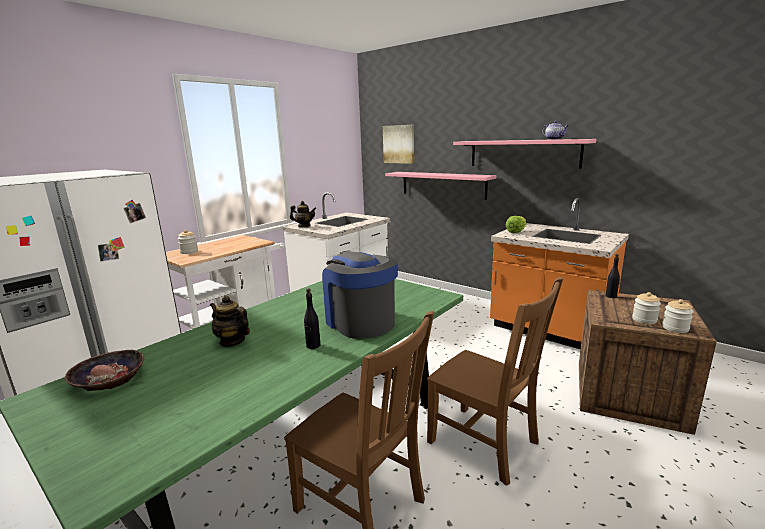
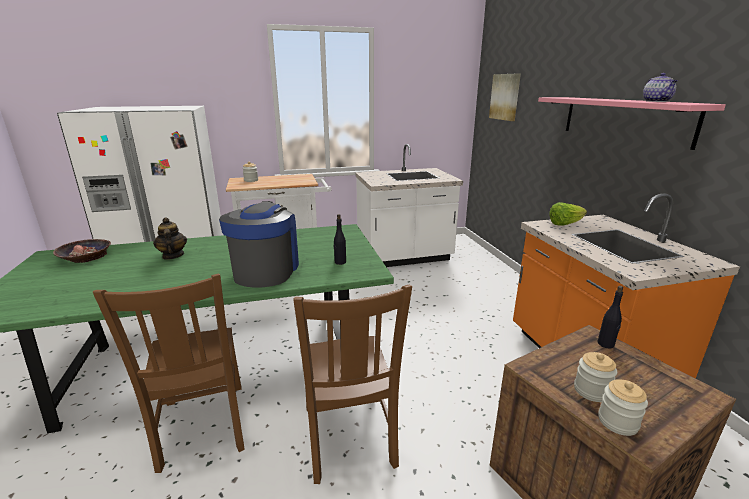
camera: 35 degrees right, 5 degrees up
(304, 226) = (371, 175): teapot -> none
(313, 346) = (202, 277): black bottle -> black bottle (340, 262)
(442, 184) = (535, 150): pink shelf -> none

